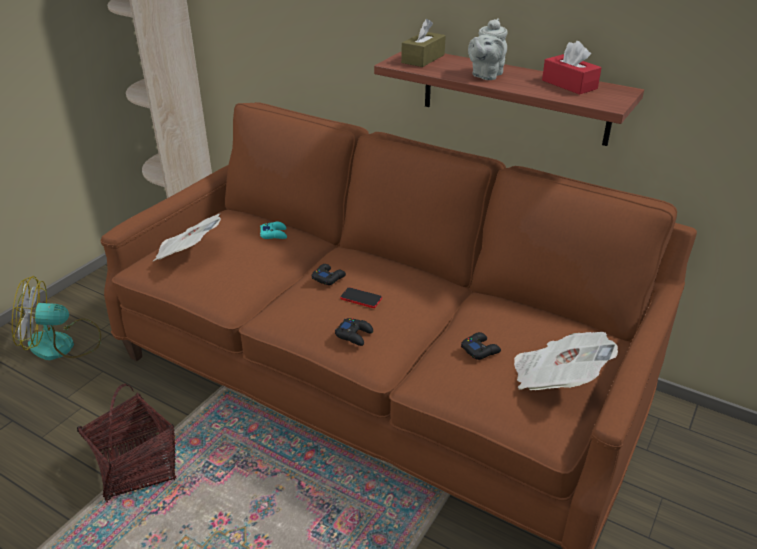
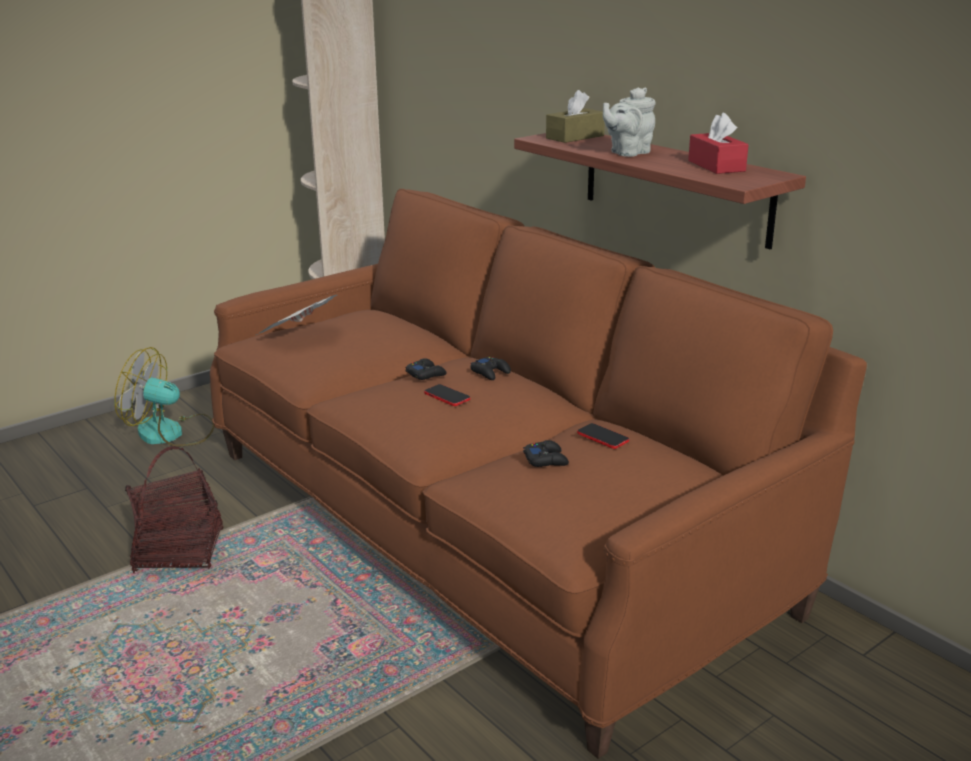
camera: 20 degrees right, 10 degrees down
(274, 234) = (398, 331): turquoise game controller -> none
(354, 335) = (415, 425): black game controller -> black game controller (490, 372)
(504, 316) = (602, 437): none -> phone
(556, 379) = (615, 499): newspaper -> none

